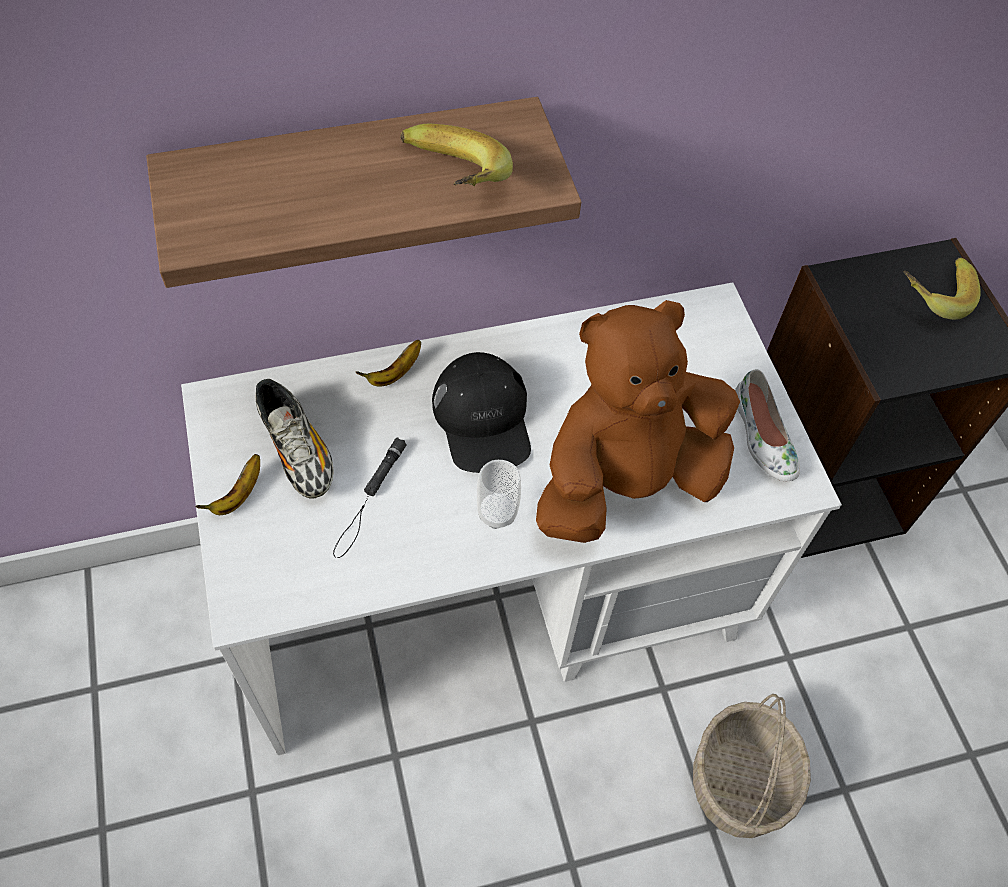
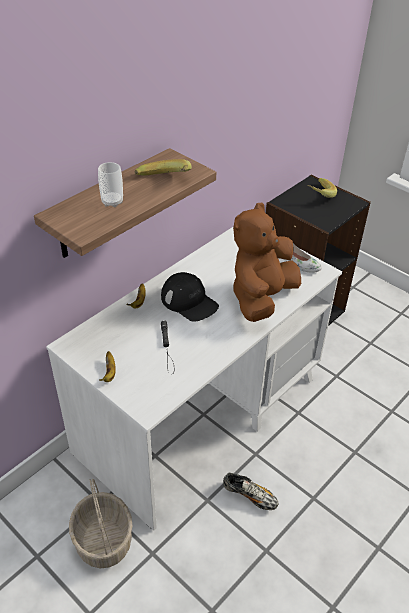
camera: 30 degrees left, 15 degrees down
(297, 450) = (121, 346): shoe -> shoe (250, 496)
(497, 513) = (222, 329): cup -> cup (112, 202)
(740, 782) = (353, 430): basket -> basket (104, 541)

